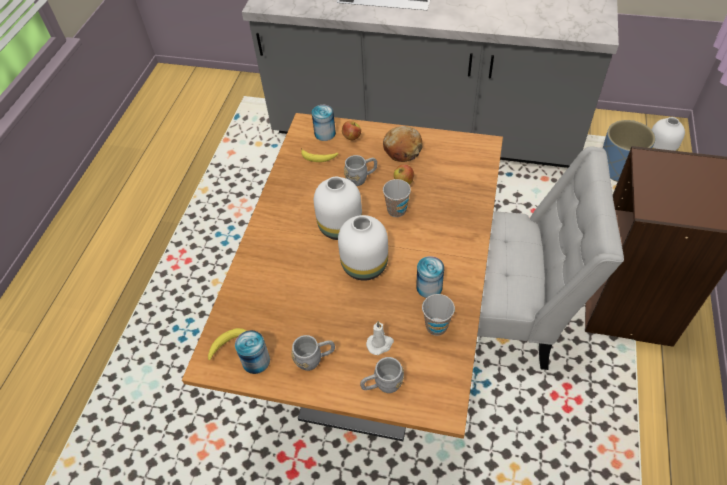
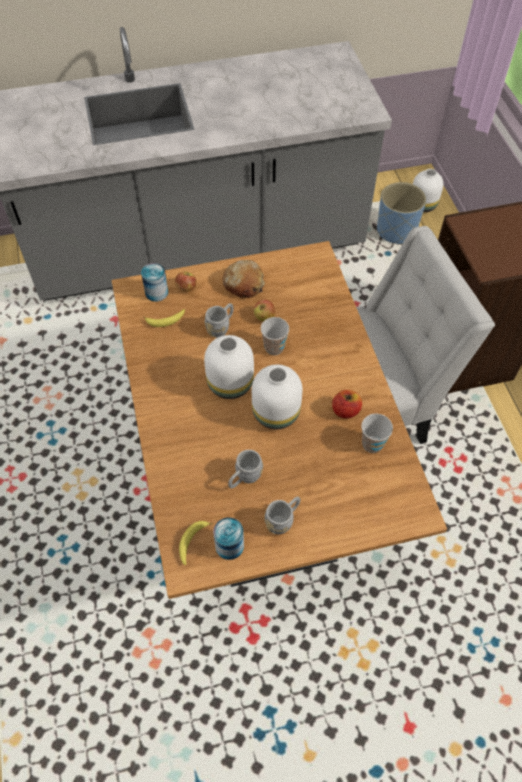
camera: 30 degrees left, 5 degrees up
(380, 344) = (333, 481): white candle -> none
(382, 385) = (356, 517): grey mug -> grey mug (244, 478)
(429, 287) = (345, 410): can -> apple

